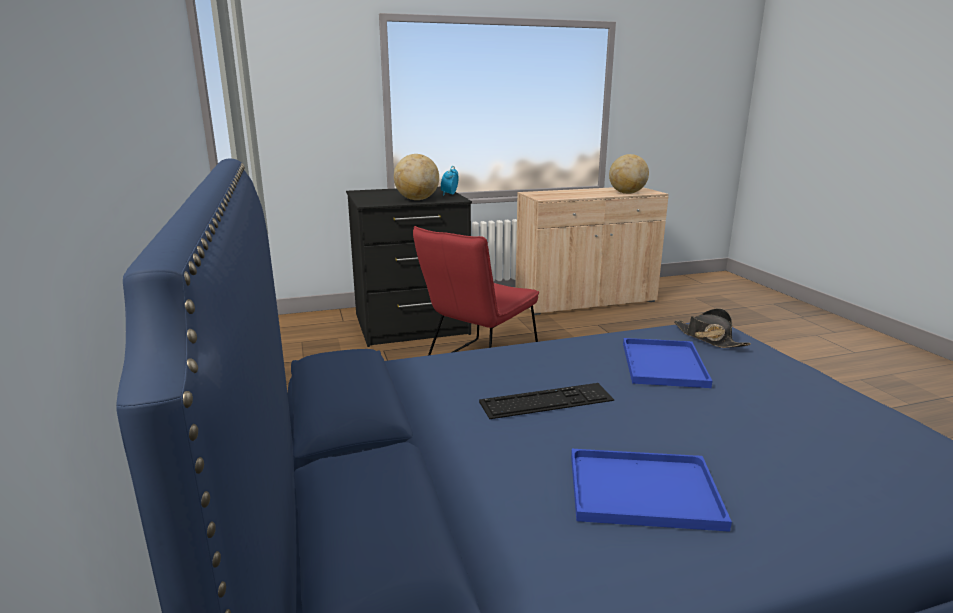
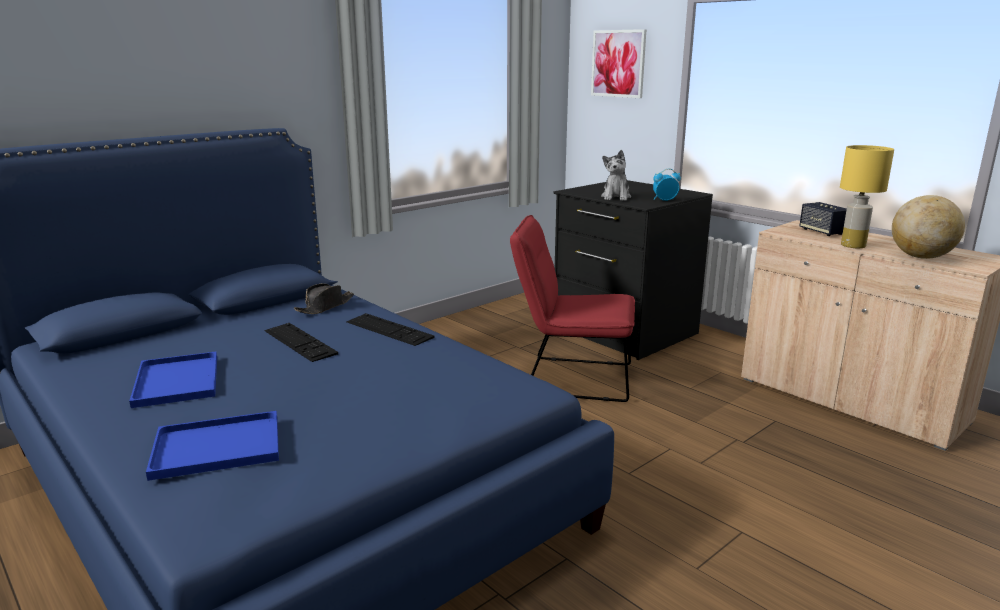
camera: 65 degrees right, 0 degrees up
(305, 77) = (618, 63): none -> picture
(417, 199) = (616, 197): globe -> plush toy
(539, 355) = (389, 329): none -> keyboard
(554, 194) = (822, 232): none -> speaker
(593, 196) = (853, 246): none -> yellow table lamp
(662, 363) = (404, 373): blue tray -> blue tray (220, 445)
(708, 338) = (489, 388): black hat -> black hat (325, 306)

